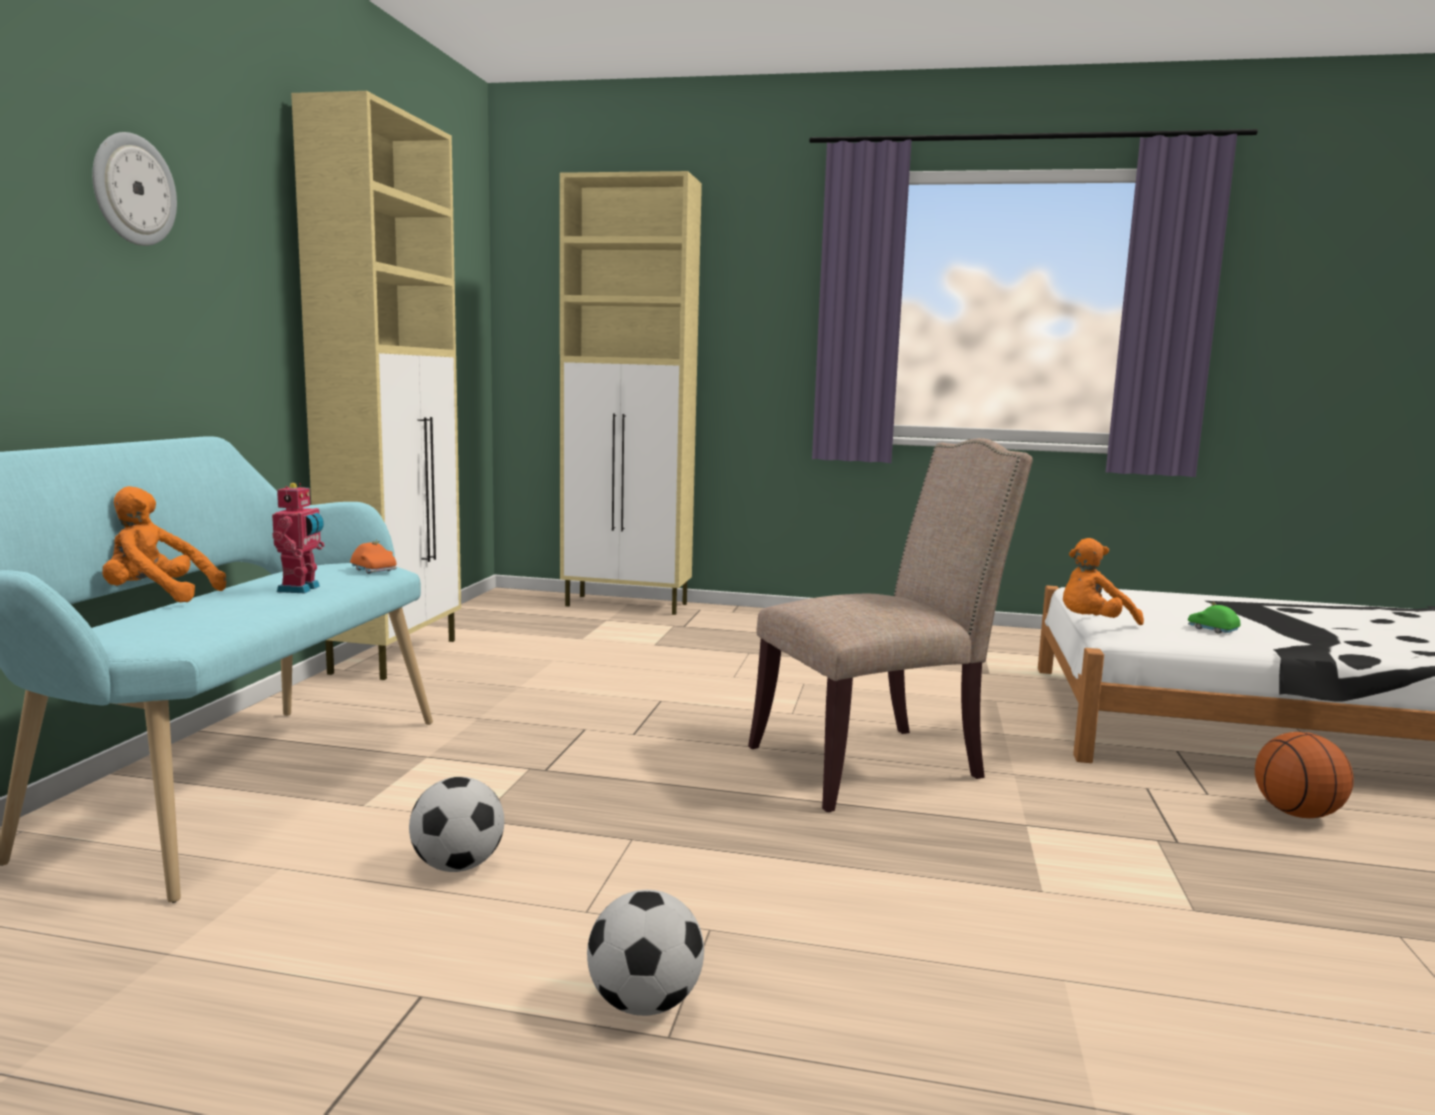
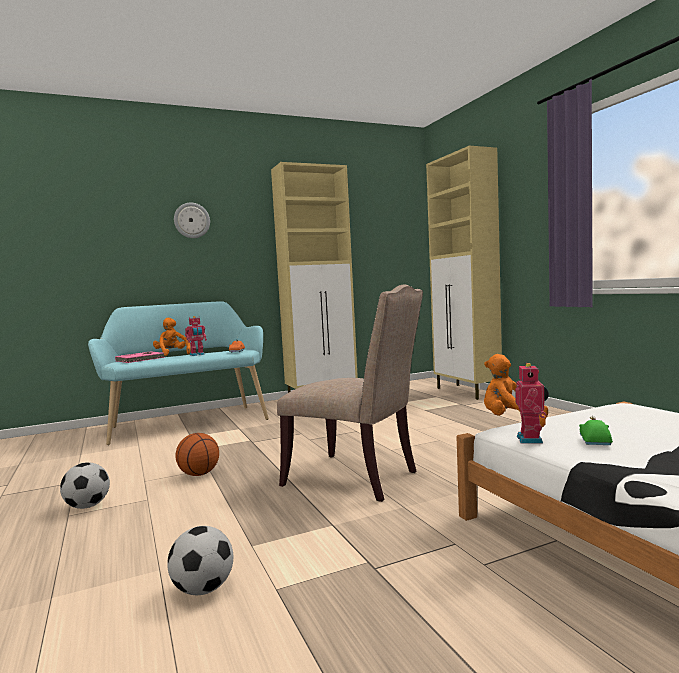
camera: 55 degrees right, 5 degrees down
(171, 621) = (141, 359): none -> pink book
(458, 866) = (160, 458): football -> football (203, 589)
(1178, 639) = (532, 439): none -> toy robot
(1297, 814) = (509, 603): basketball -> basketball (199, 474)

